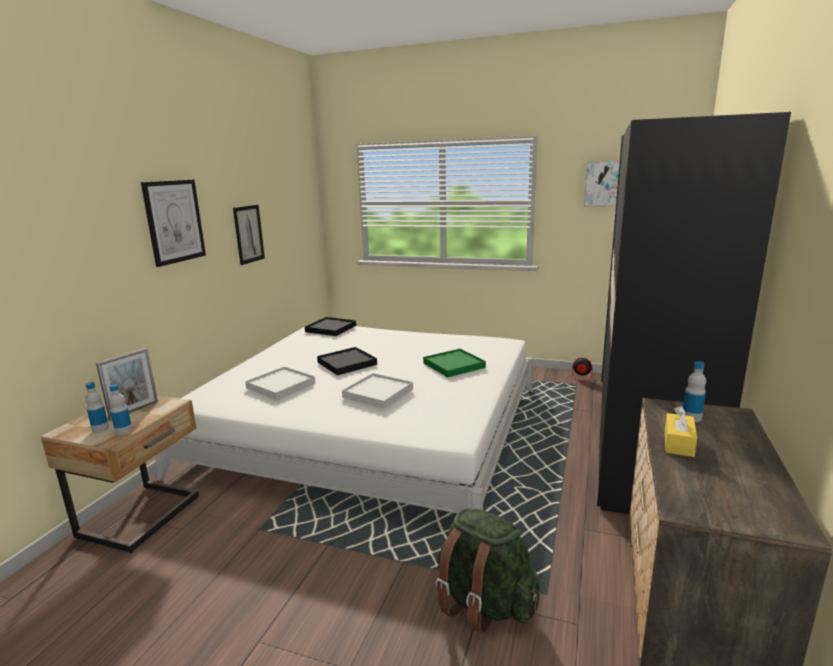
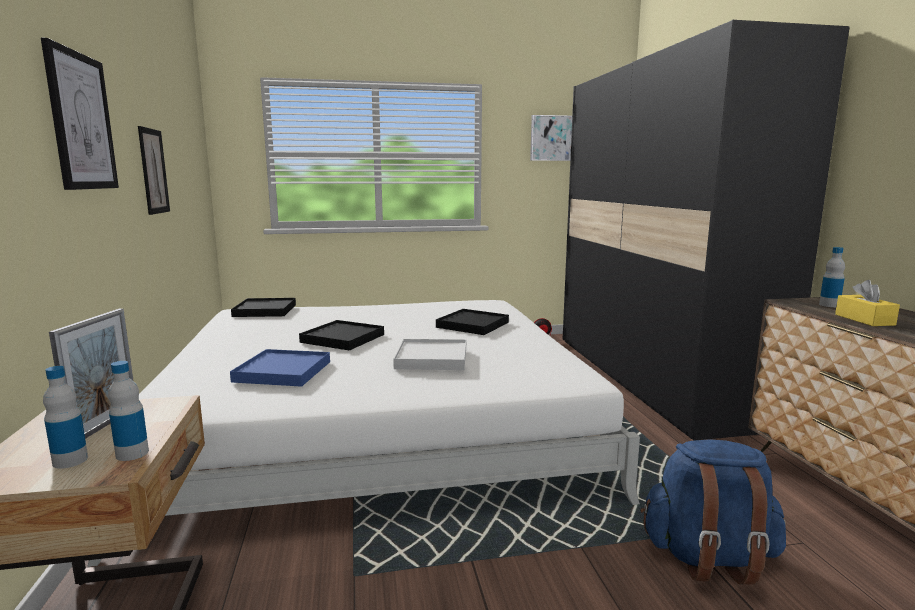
camera: 30 degrees left, 5 degrees down
(281, 385) = (283, 371): white tray -> blue tray
(454, 365) = (472, 325): green tray -> black tray
(483, 603) = (708, 557): green backpack -> blue backpack

